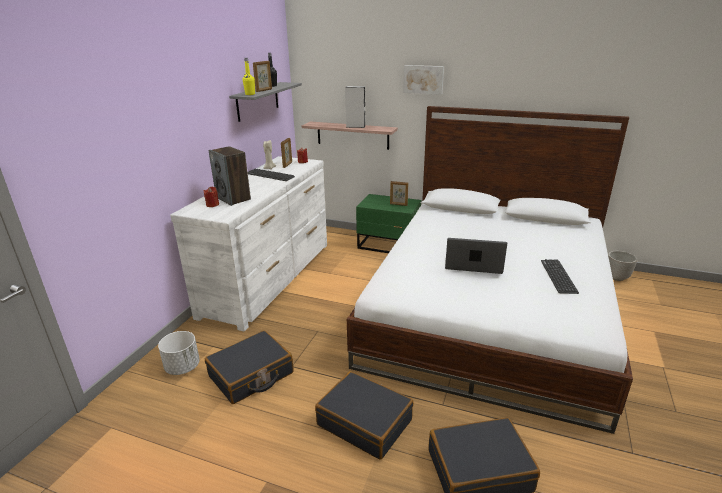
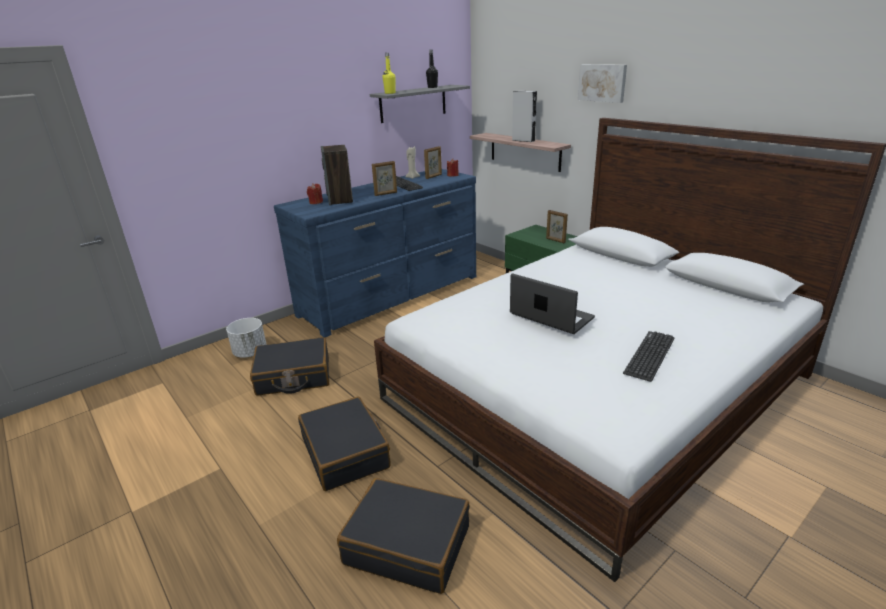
camera: 30 degrees right, 0 degrees up
(264, 90) = (412, 90): picture frame -> picture frame (386, 194)
(270, 277) = (392, 295): white dresser -> blue dresser
(617, 277) = (839, 400): planter -> none

